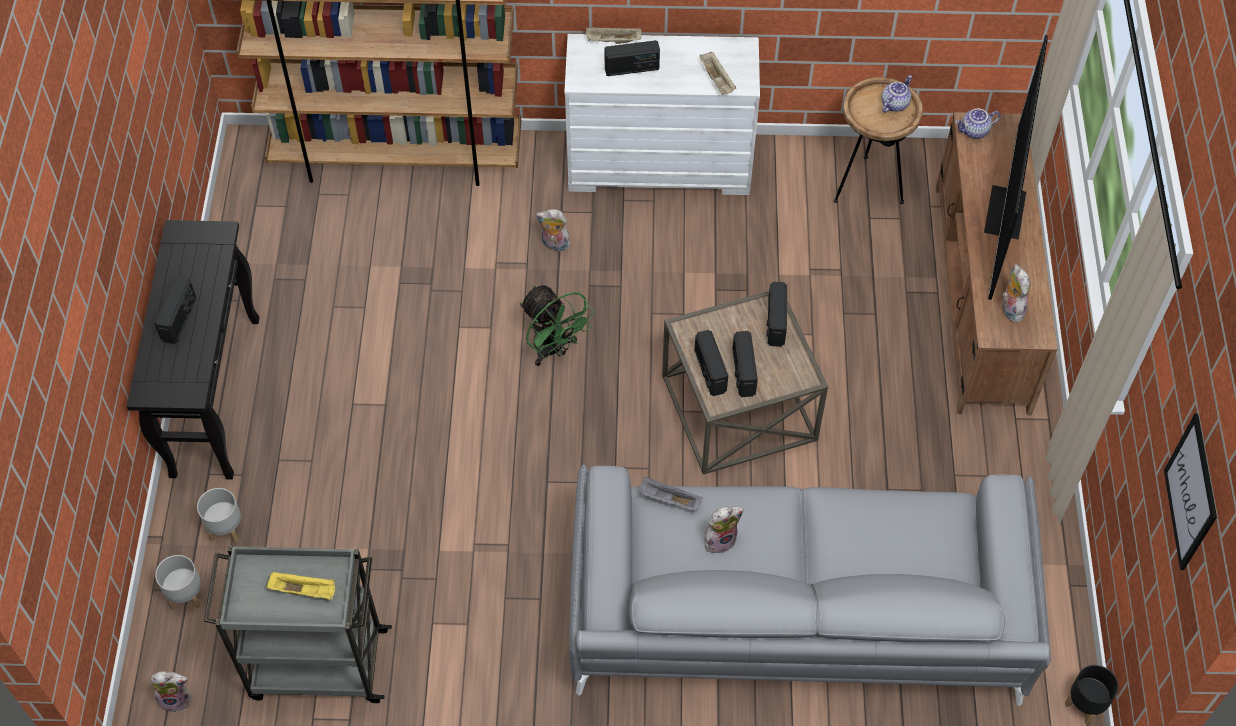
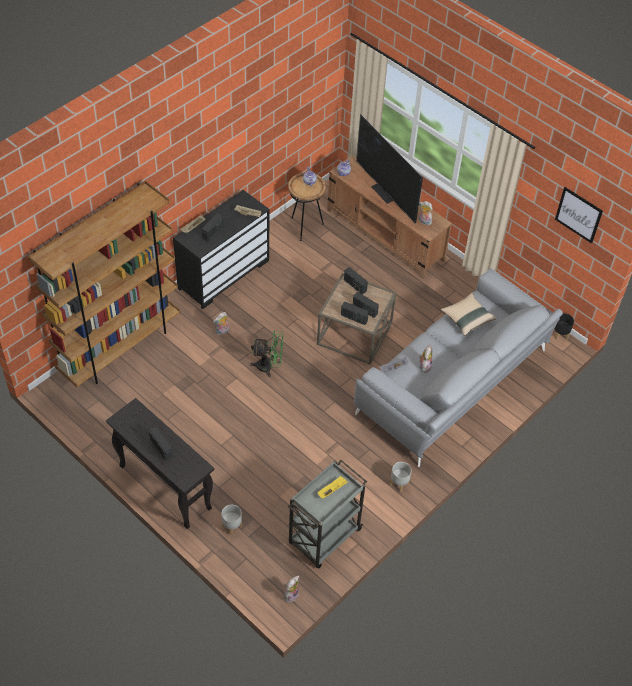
camera: 50 degrees left, 5 degrees down
(185, 595) = (247, 560): grey planter -> grey planter (399, 483)
(660, 164) = (223, 274): white dresser -> black dresser
(888, 527) = (467, 319): none -> beige pillow

